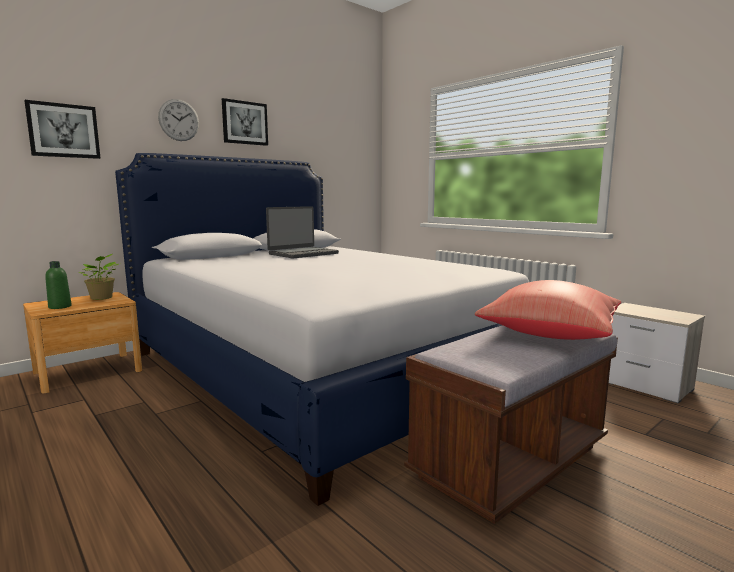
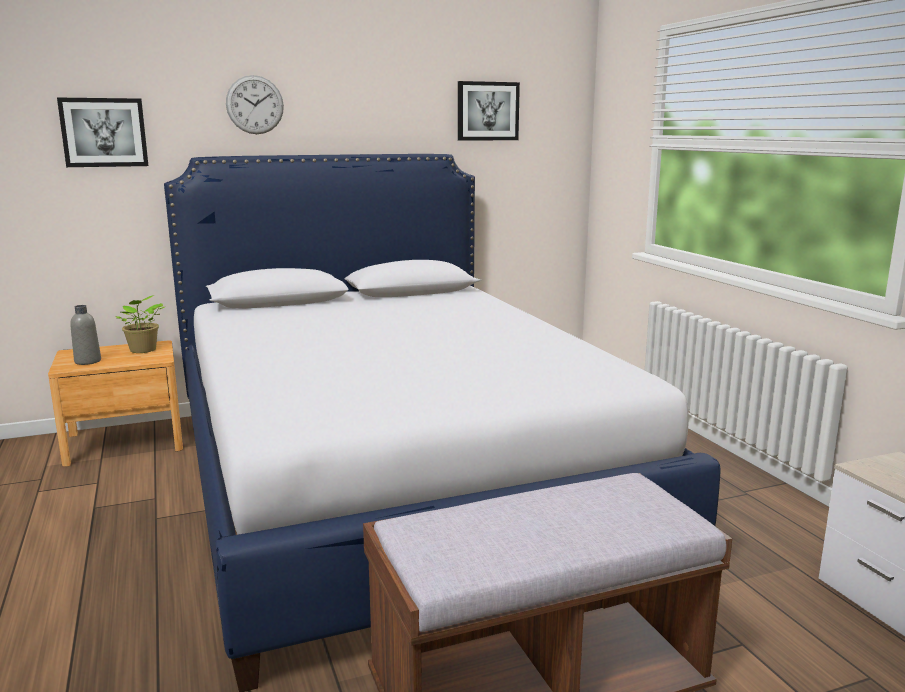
camera: 20 degrees right, 5 degrees up
(60, 307) = (88, 361): green bottle -> grey bottle
(244, 123) = (353, 100): picture -> picture (487, 111)
(303, 254) = (402, 307): laptop -> none
(548, 334) = (601, 517): red pillow -> none

